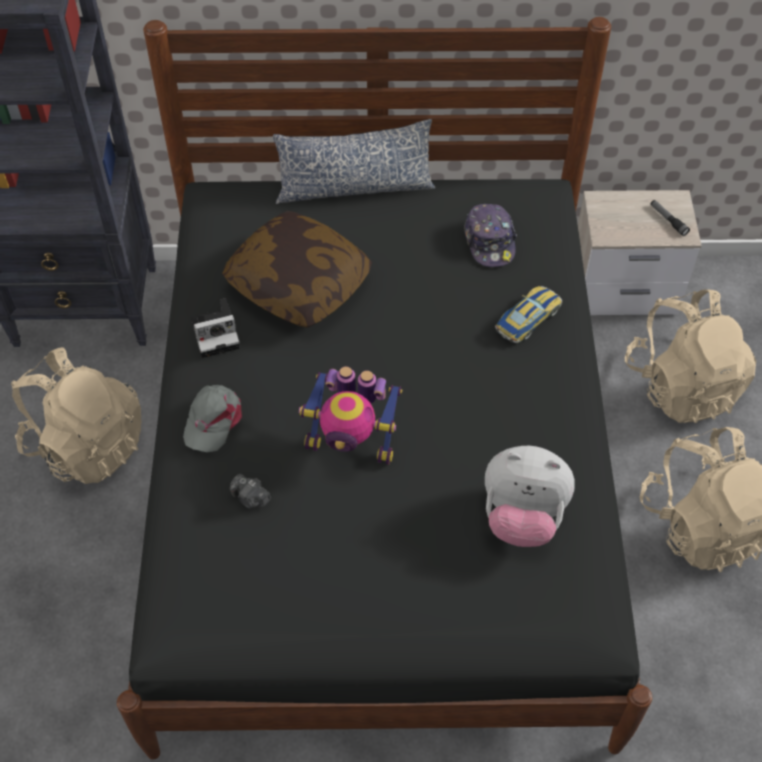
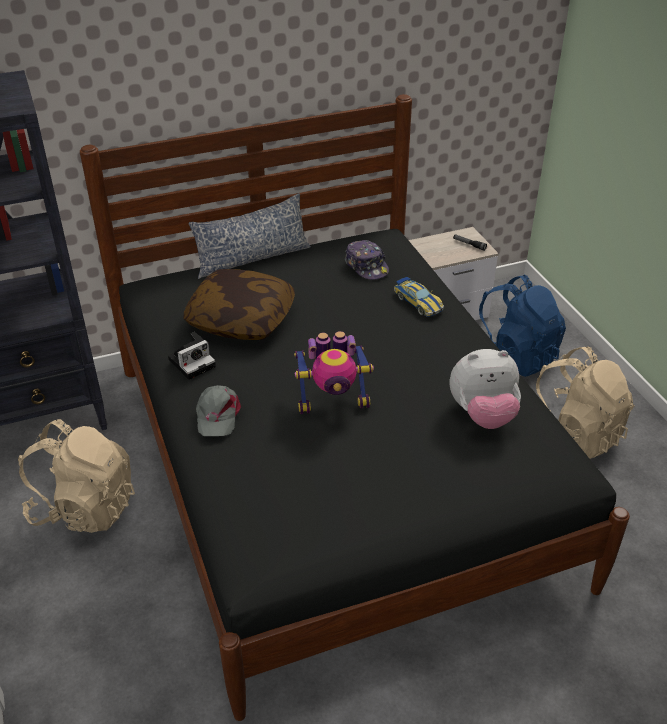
camera: 20 degrees left, 15 degrees down
(250, 498) = (273, 457): camera -> none
(528, 319) = (418, 302): toy car -> toy car turned 120 degrees clockwise
(682, 385) = (514, 356): beige backpack -> blue backpack

